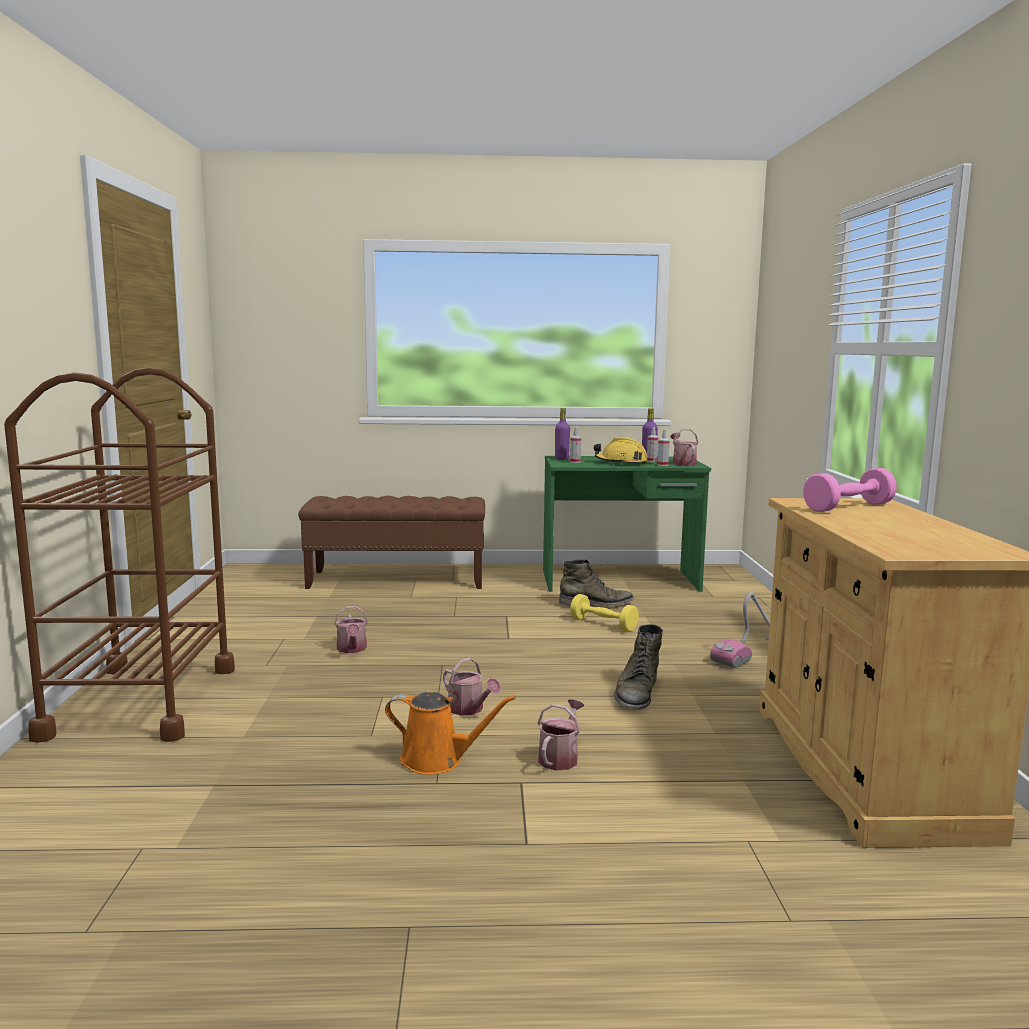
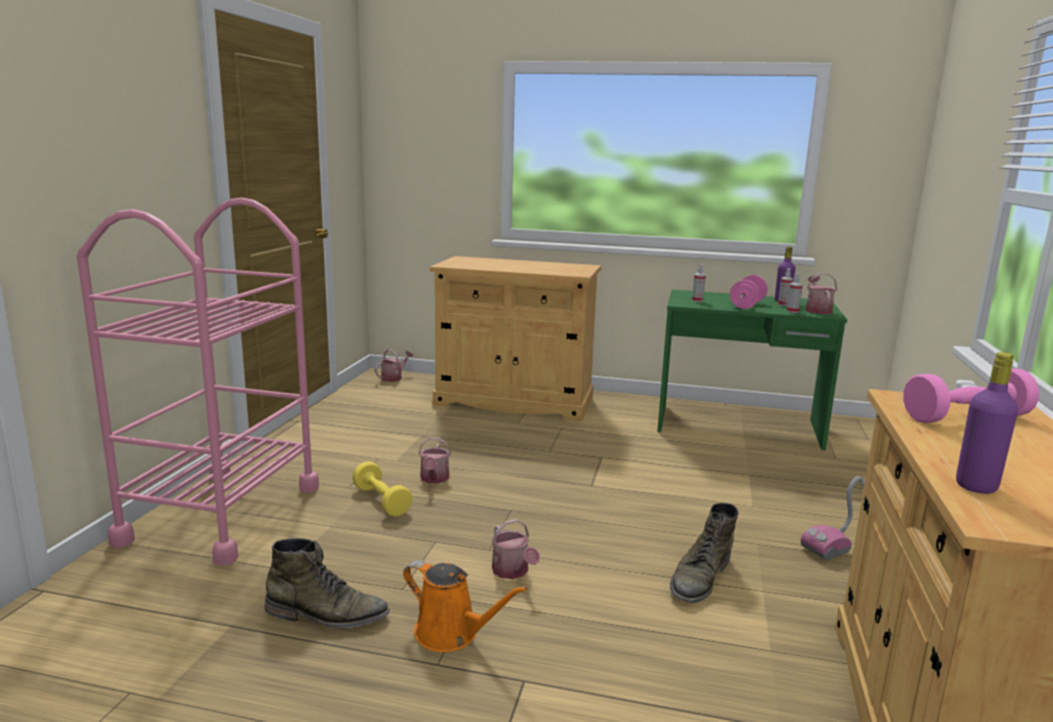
camera: 15 degrees right, 5 degrees up
(142, 701) = (222, 514): brown cart -> pink cart
(397, 580) = (514, 401): brown bench -> beige cabinet
(560, 757) = (580, 653): watering can -> watering can (394, 378)
(562, 459) = (686, 295): purple bottle -> purple bottle (976, 486)
(596, 604) = (701, 453): green boot -> green boot (327, 615)
(603, 624) = (698, 480): yellow dumbbell -> yellow dumbbell (382, 501)
(621, 463) = (747, 305): yellow hard hat -> pink dumbbell

